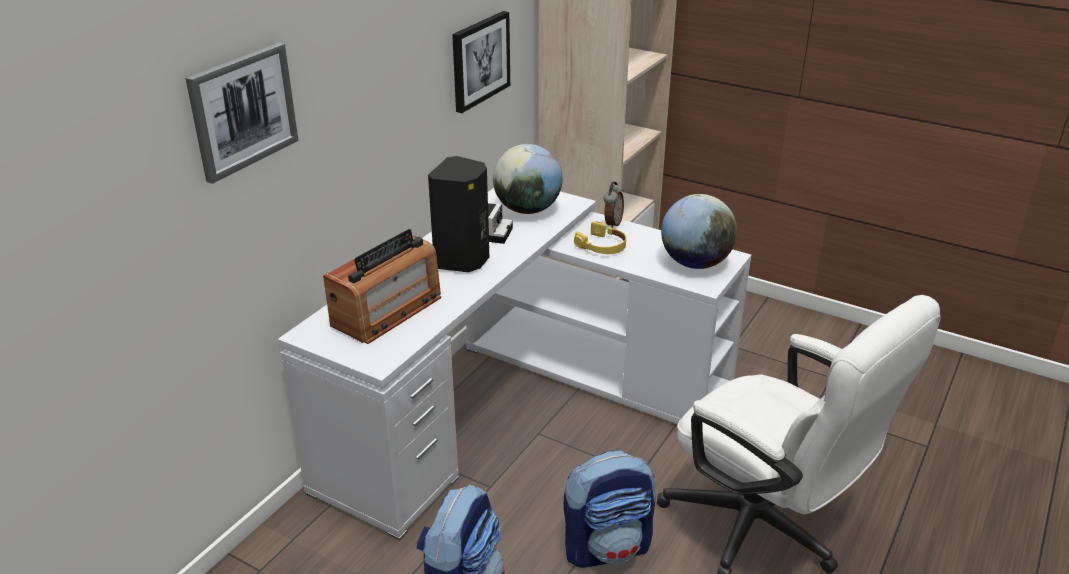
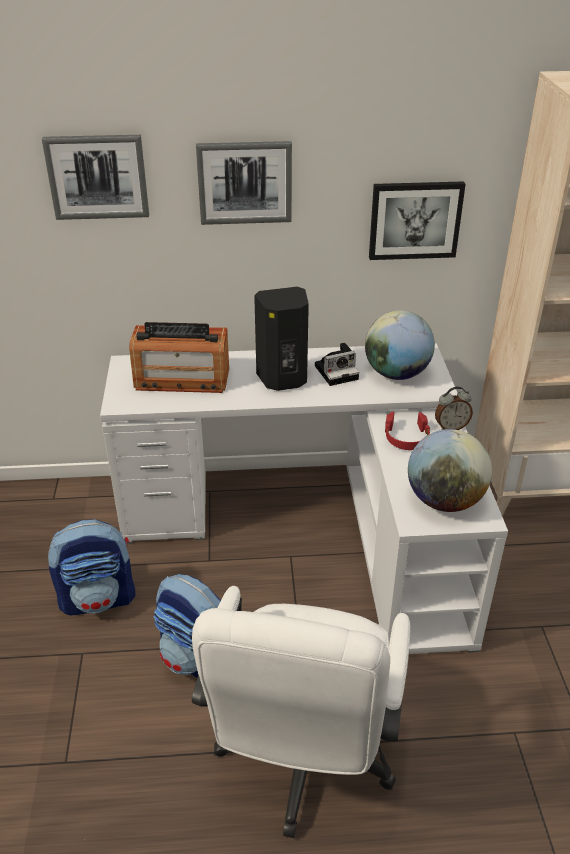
camera: 55 degrees right, 5 degrees up
(366, 68) = (245, 182): none -> picture
(602, 246) = (406, 437): yellow headphones -> red headphones

